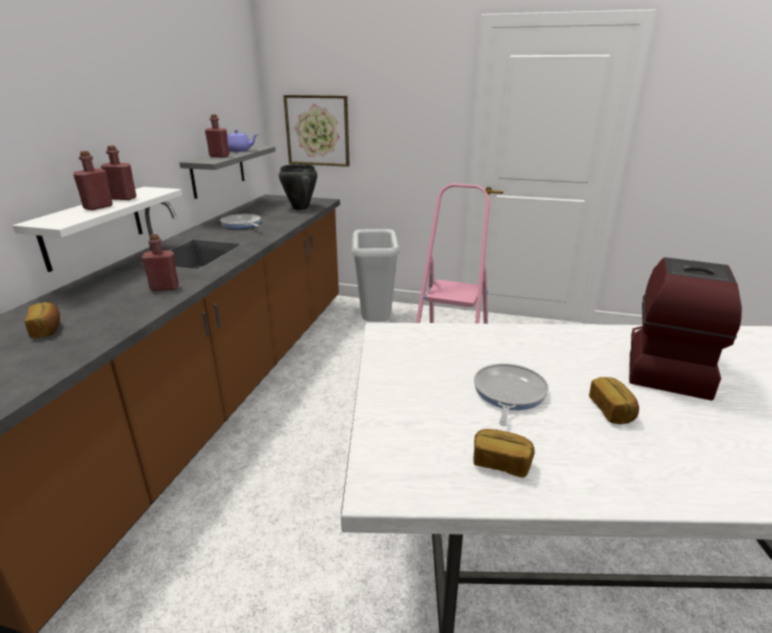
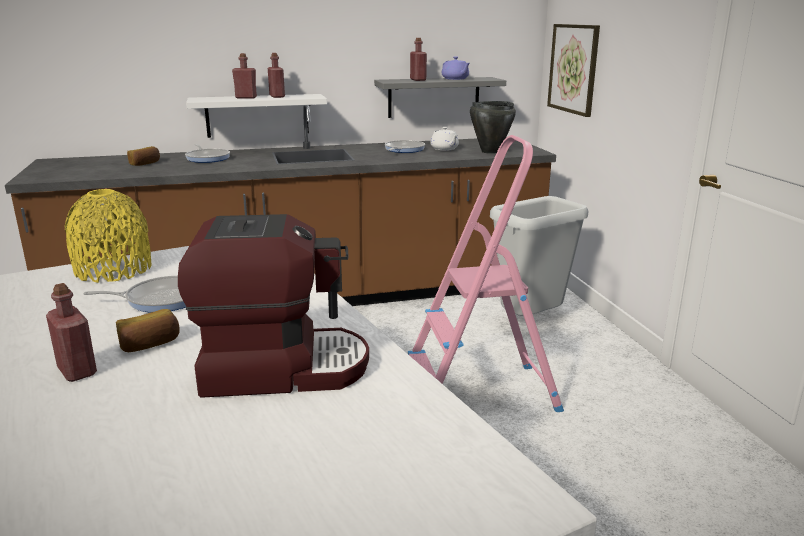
camera: 60 degrees right, 5 degrees down
(99, 293) = (207, 158): none -> frying pan
(164, 288) = (232, 165): red bottle -> red bottle (77, 371)
(266, 215) = (444, 149): none -> white teapot
(402, 411) = (113, 270): none -> yellow vase
(501, 462) = (47, 310): bread -> none

